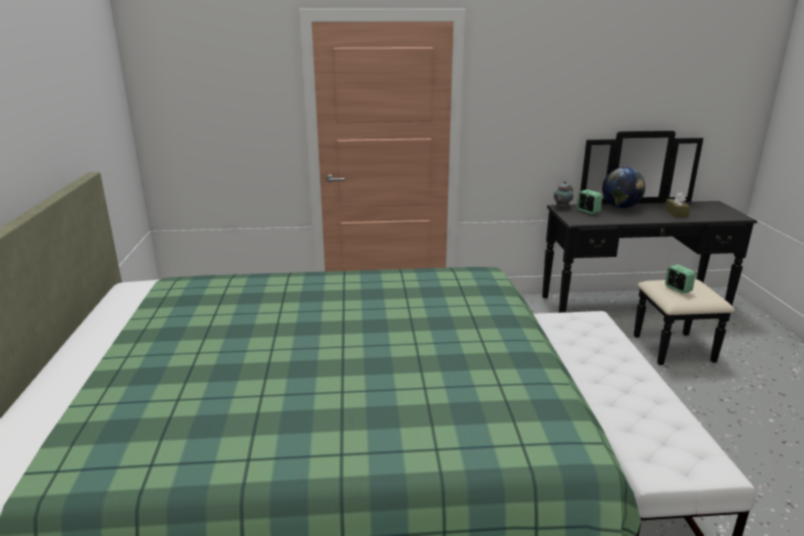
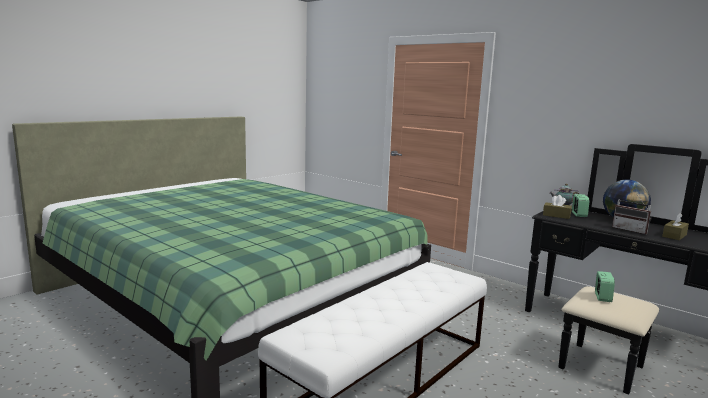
camera: 45 degrees right, 10 degrees down
(580, 218) = (556, 215): none -> brown tissue box
(649, 217) = (630, 230): none -> radio

